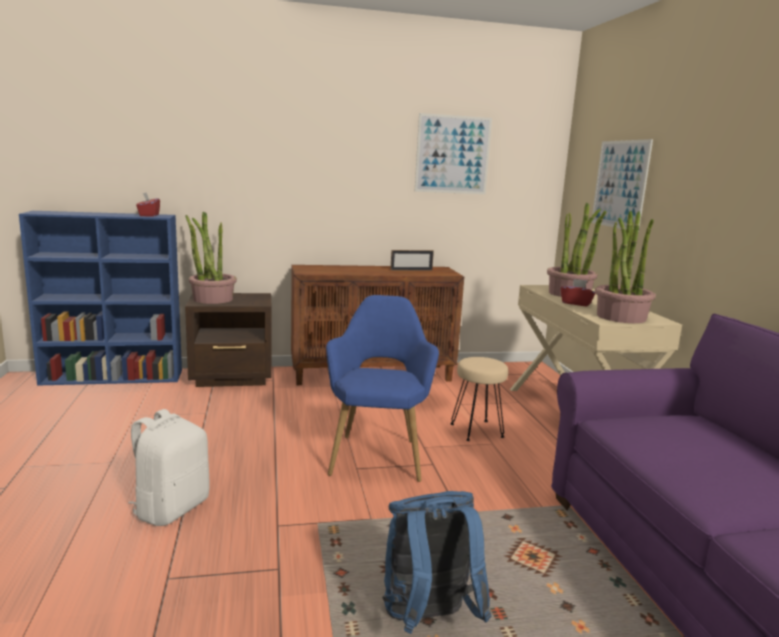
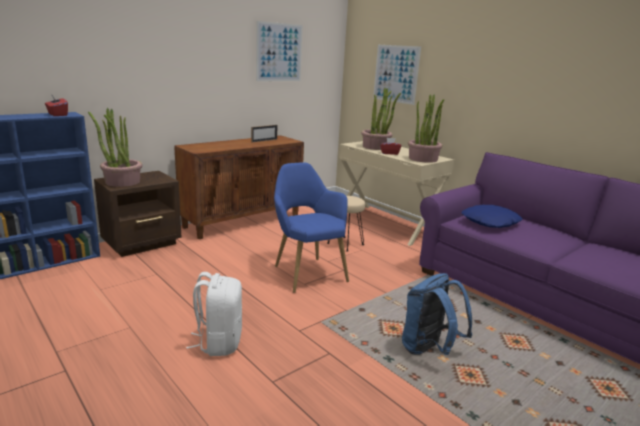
camera: 30 degrees left, 5 degrees up
(666, 435) = (490, 222): none -> blue pillow

